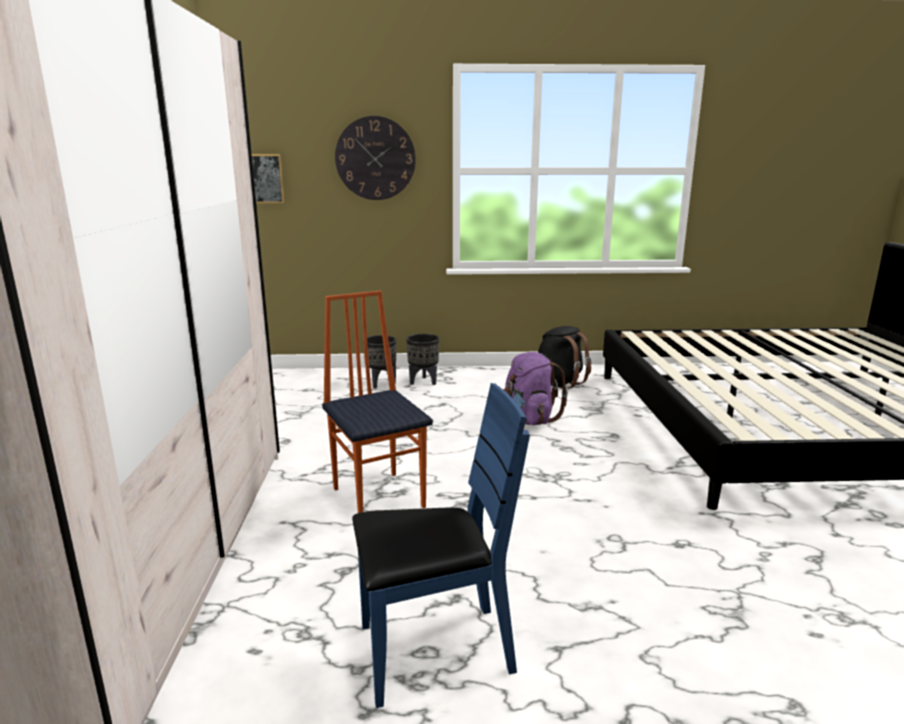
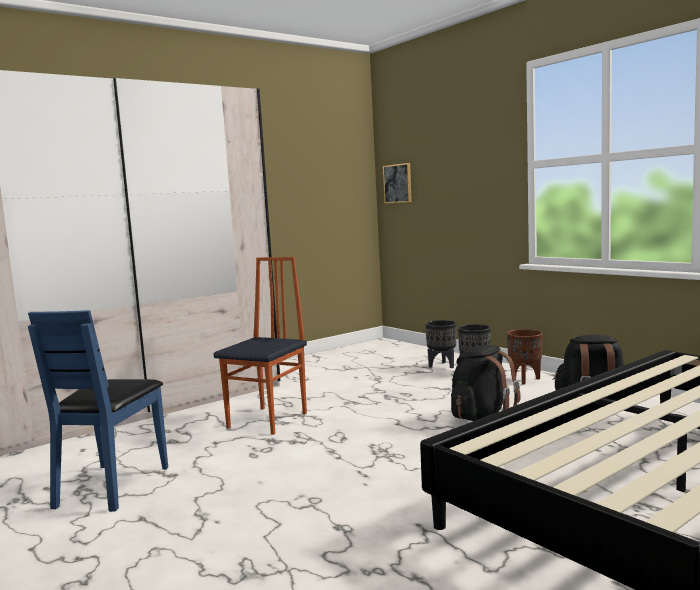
camera: 55 degrees right, 10 degrees down
(375, 158) = (469, 159): wall clock -> none
(434, 651) = (112, 486): blue chair -> blue chair turned 60 degrees clockwise
(475, 378) = (525, 380): none -> brown planter
(529, 419) = (481, 417): purple backpack -> black backpack

